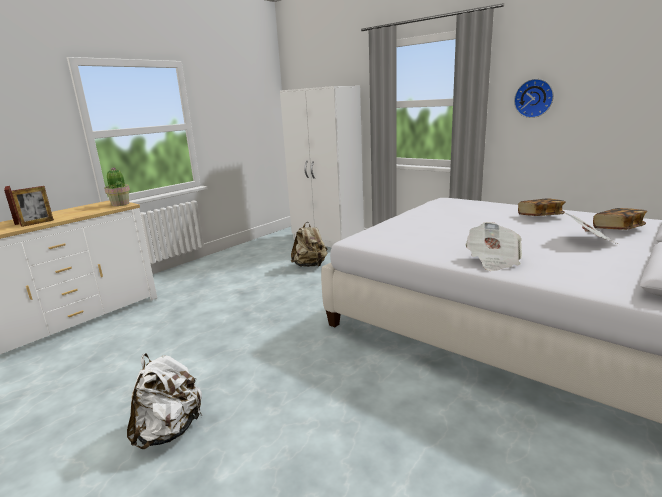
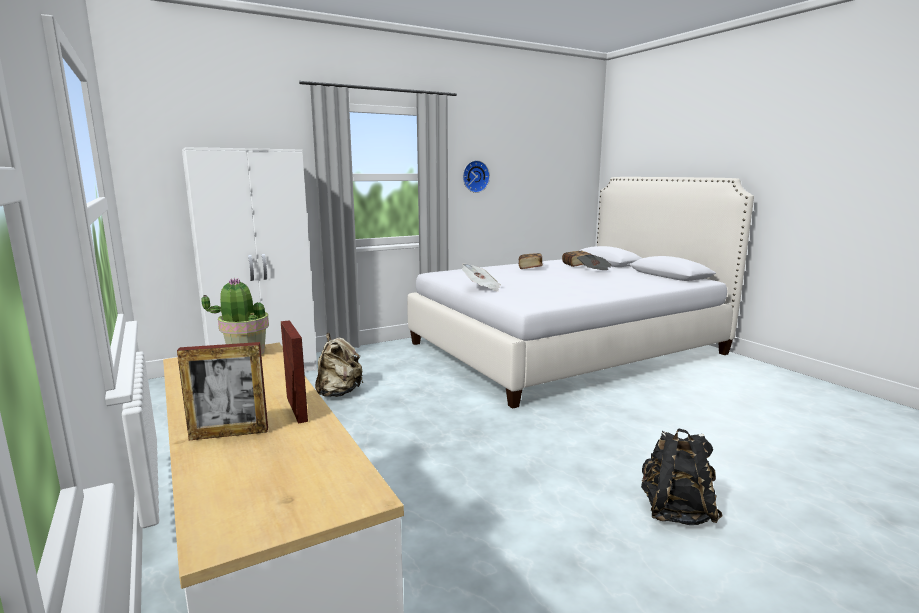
camera: 70 degrees left, 5 degrees down
(169, 430) = (675, 512): white backpack -> black backpack
(492, 261) = (616, 289): newspaper -> newspaper (481, 288)

